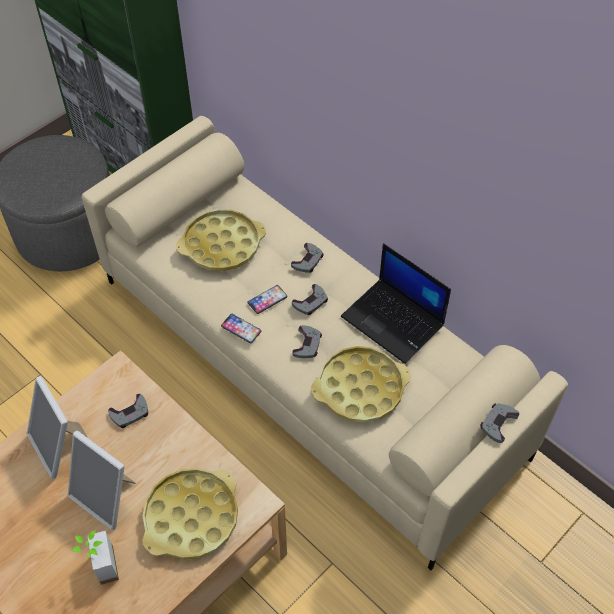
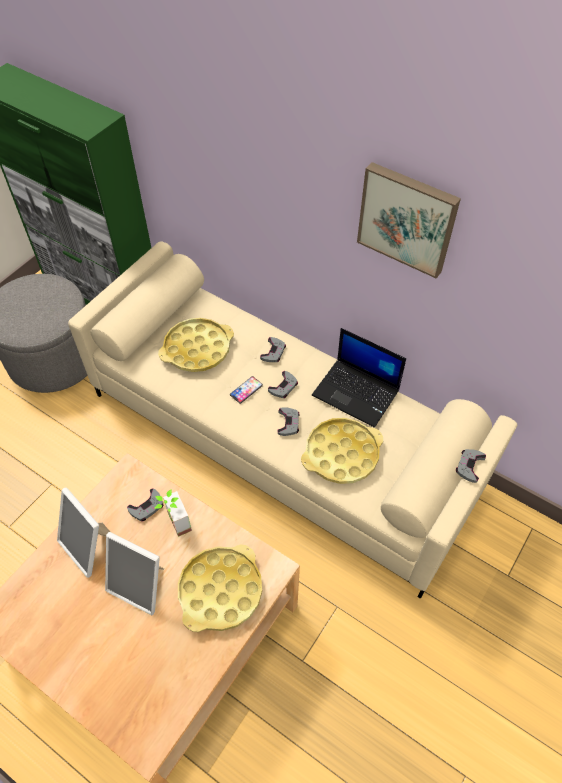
camera: 10 degrees left, 0 degrees up
(99, 567) = (146, 651): potted plant -> potted plant (173, 524)
(241, 329) = (228, 418): phone -> none
(456, 130) = (407, 218): none -> picture

